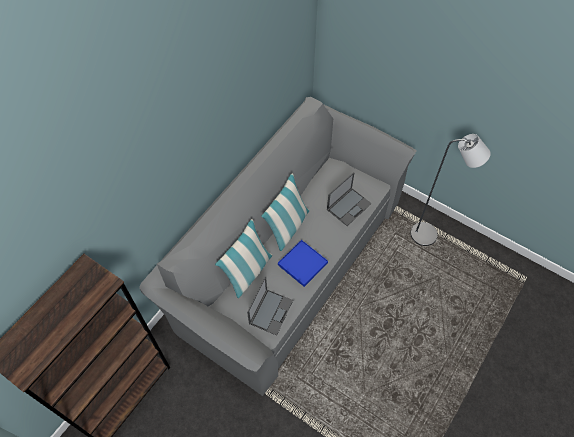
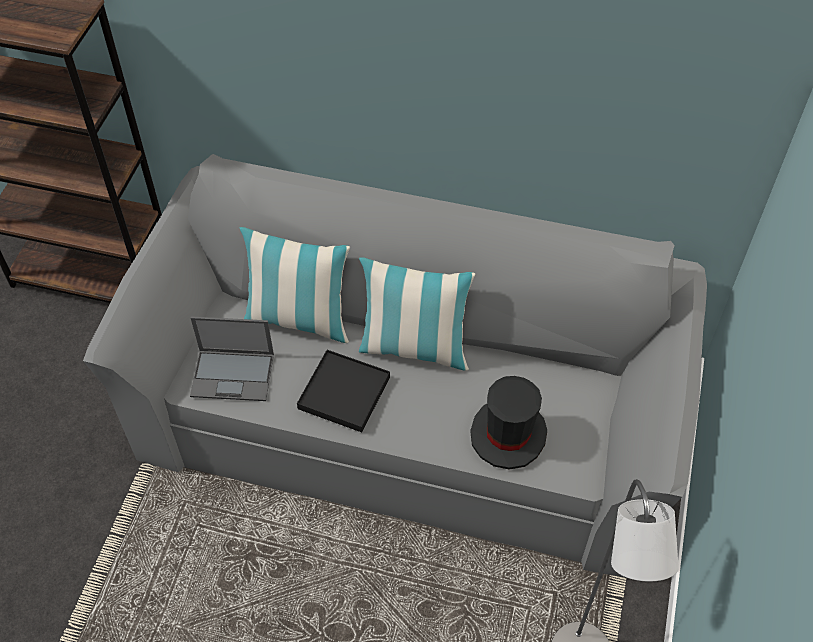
camera: 70 degrees right, 5 degrees down
(302, 264) = (344, 392): blue tray -> black tray
(349, 206) = (508, 434): laptop -> black hat

